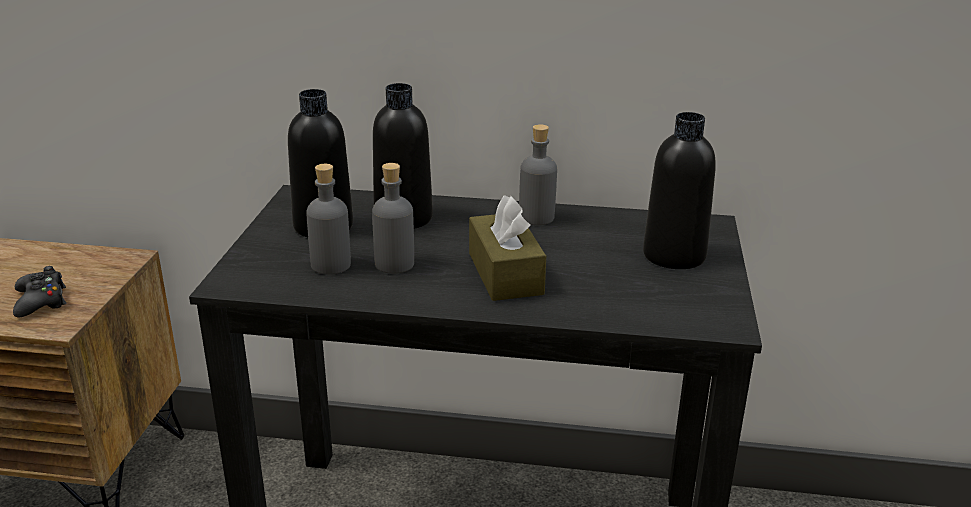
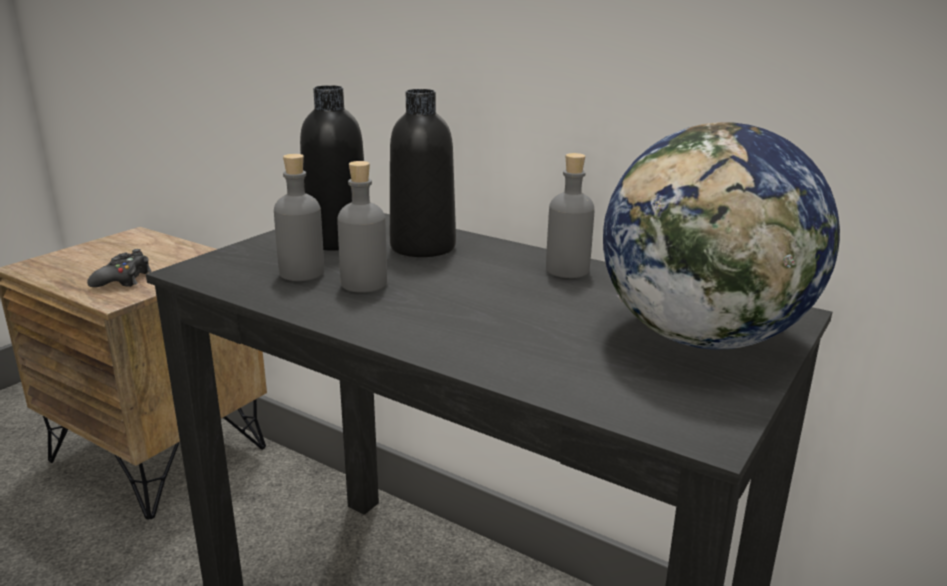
camera: 25 degrees right, 5 degrees down
(505, 274) = (471, 315): brown tissue box -> none
(674, 255) = (704, 338): black bottle -> globe

